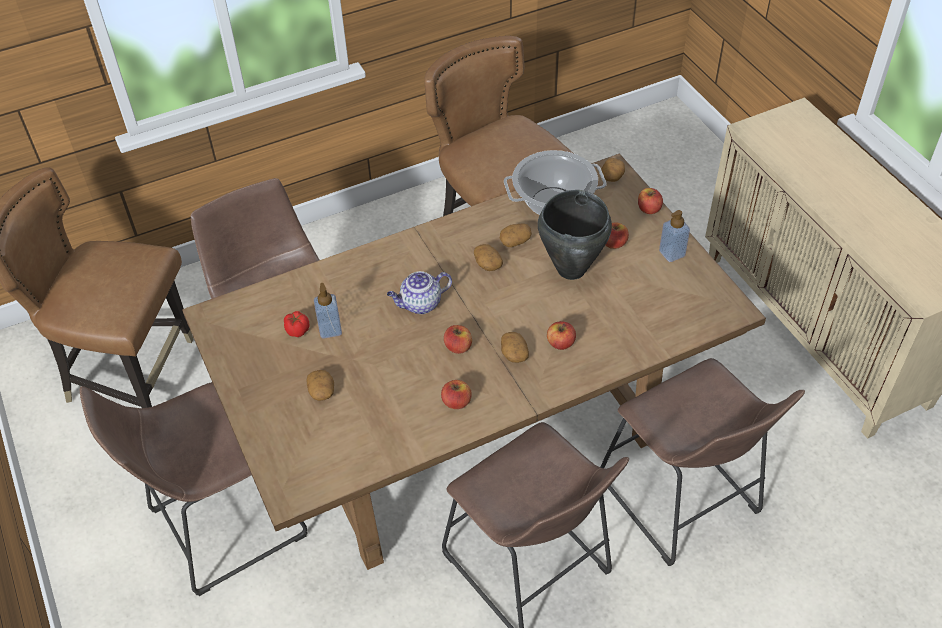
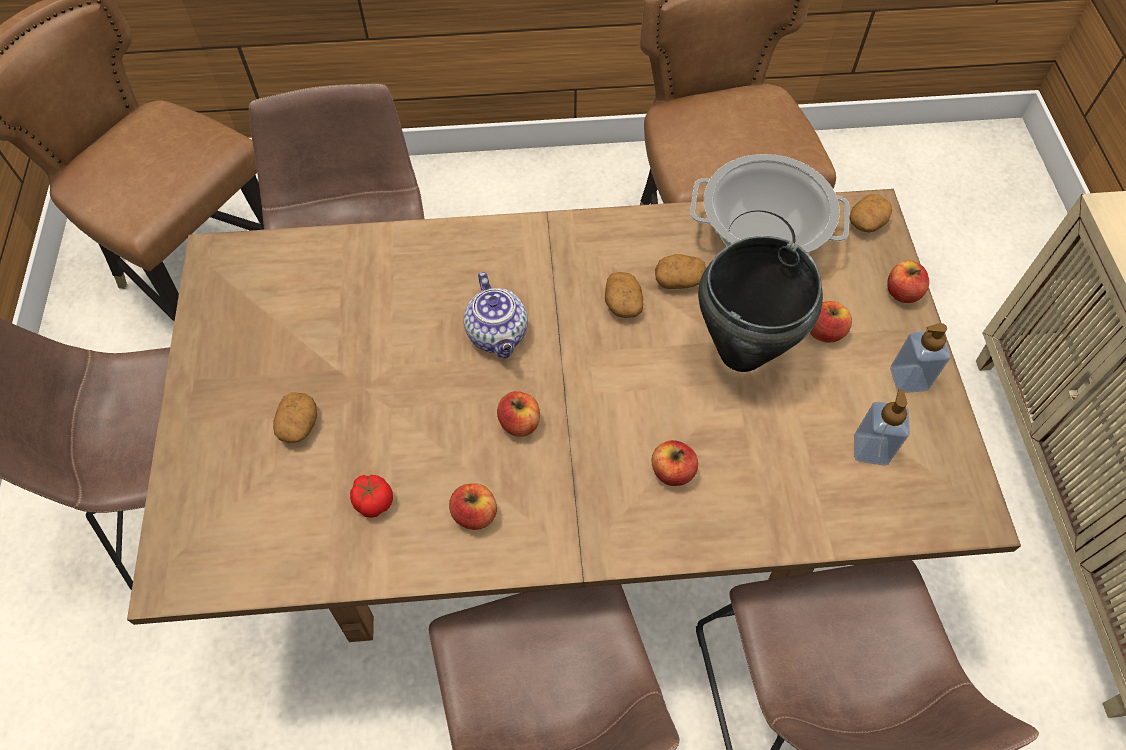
camera: 20 degrees right, 10 degrees up
(297, 330) = (314, 317): tomato -> tomato (373, 501)
(330, 330) = (358, 332): soap dispenser -> soap dispenser (870, 449)
(420, 304) = (498, 335): teapot -> teapot turned 105 degrees counterclockwise
(514, 353) = (595, 463): potato -> none

